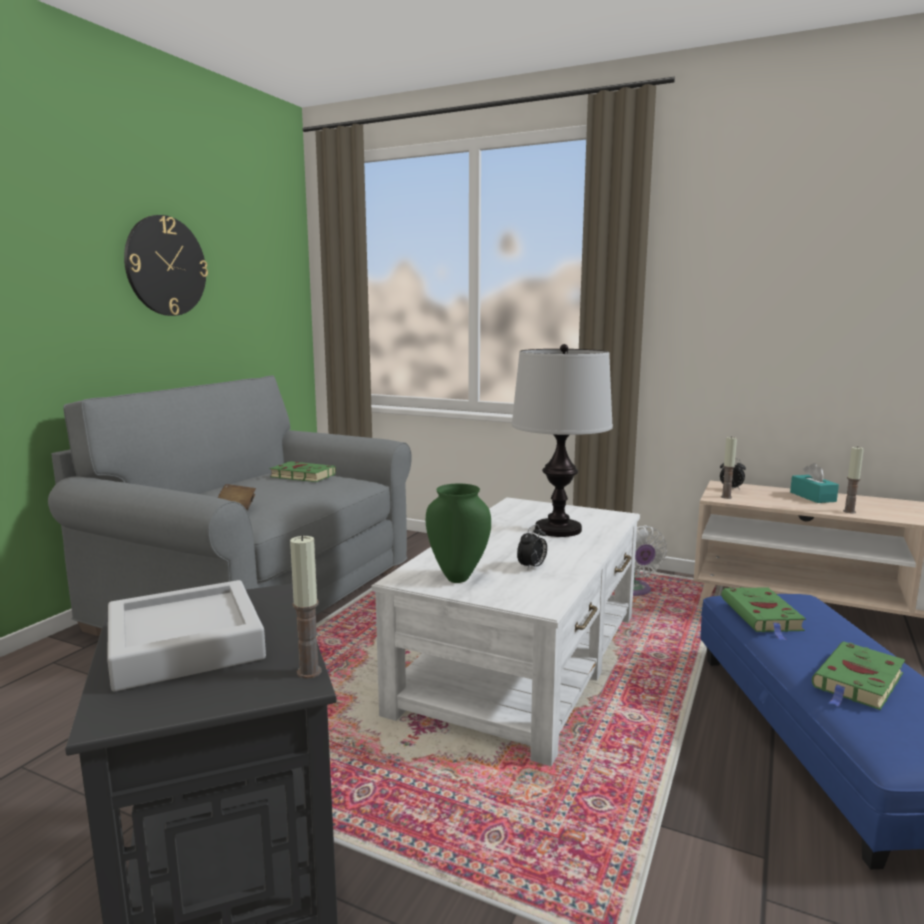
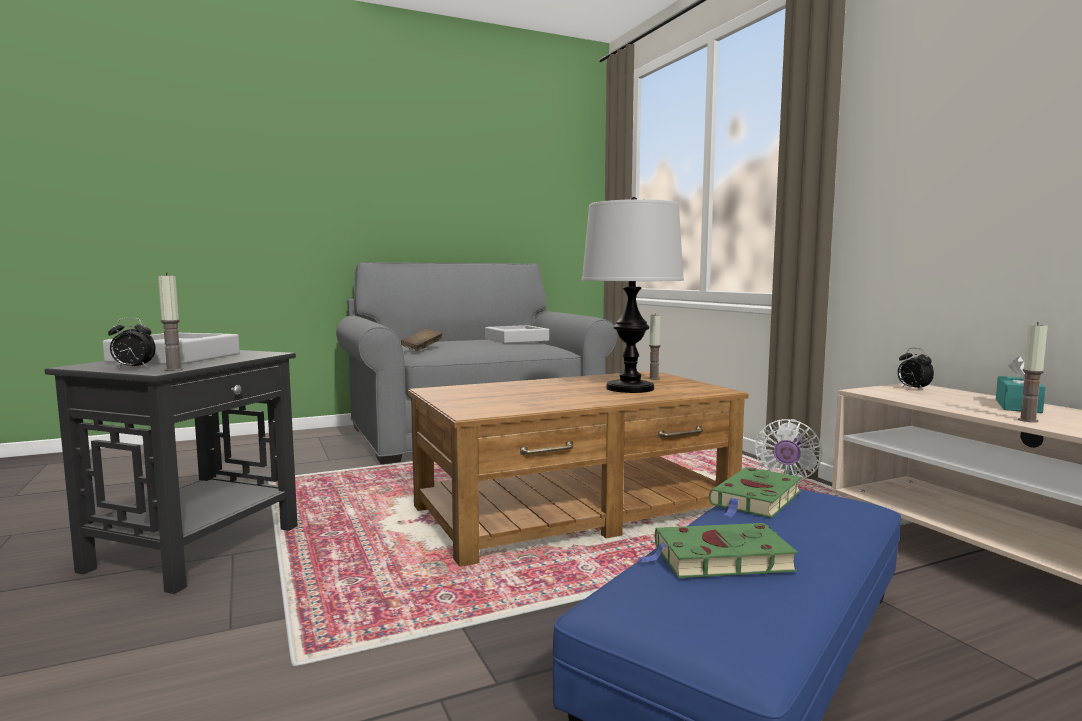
camera: 40 degrees right, 5 degrees down
(166, 266) = (456, 176): wall clock -> none
(301, 476) = (516, 340): green book -> grey tray
(457, 578) = (464, 395): green vase -> none
(525, 660) = (576, 511): white coffee table -> brown coffee table
(532, 567) = (533, 399): alarm clock -> alarm clock (133, 368)
(726, 497) = (881, 392): candle -> candle (653, 379)

